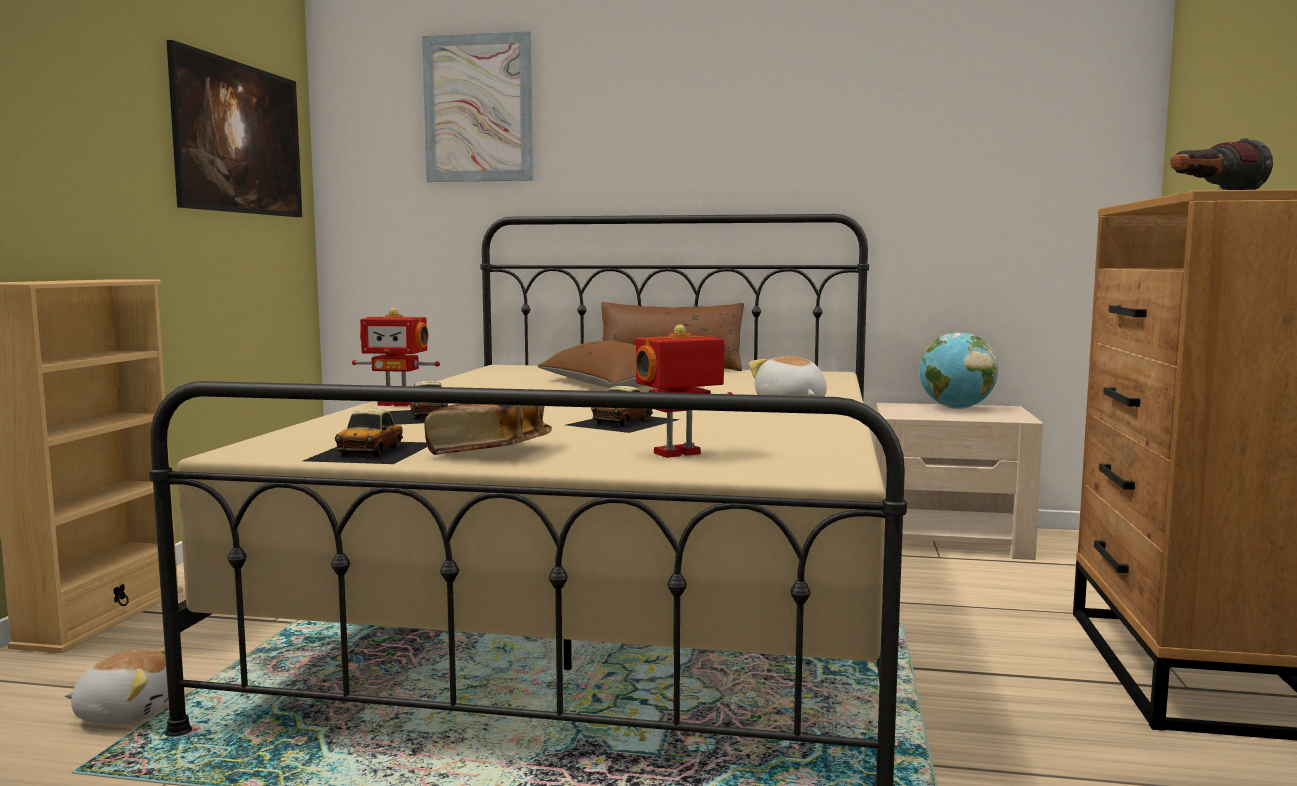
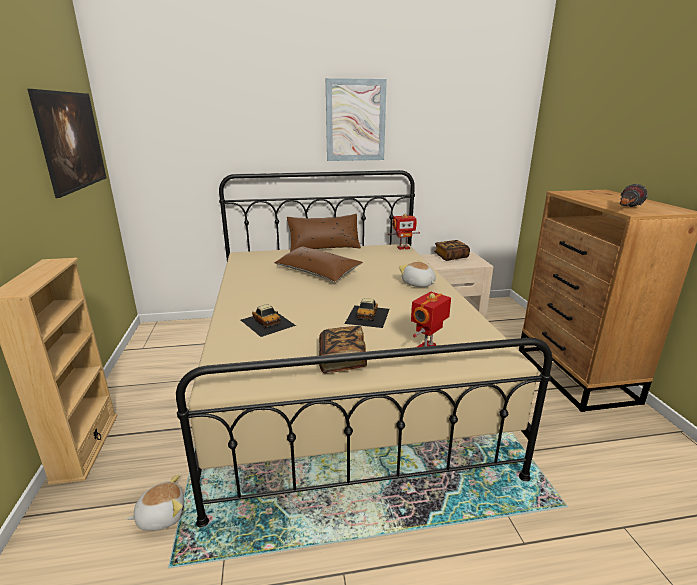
camera: 20 degrees left, 15 degrees up
(372, 451) = (285, 372): toy car -> none
(396, 404) = (234, 310): toy robot -> toy robot (403, 248)
(478, 108) = (207, 110): picture -> picture (355, 120)
(956, 408) = (451, 257): globe -> book

